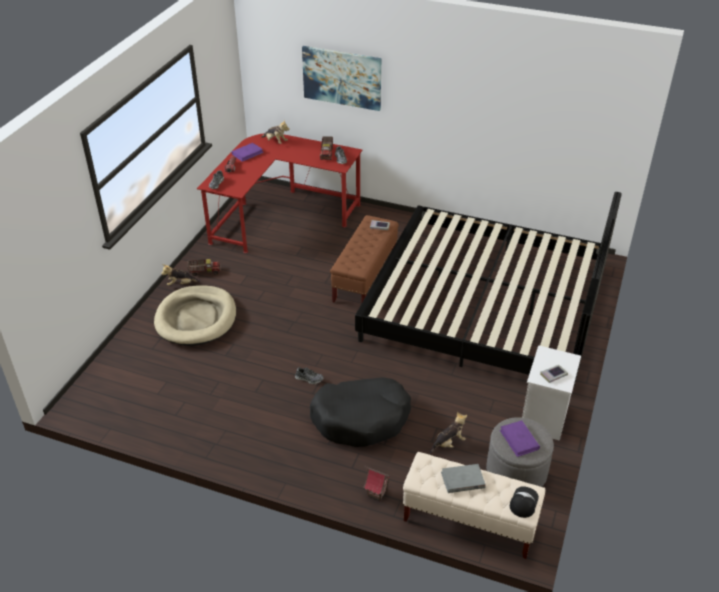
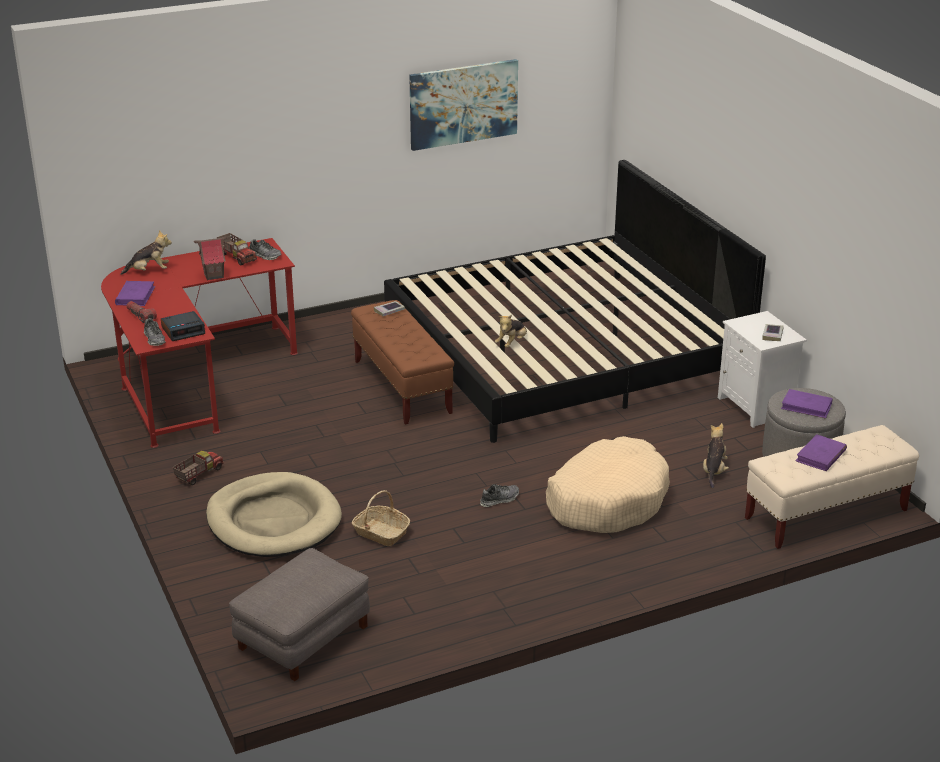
camera: 45 degrees left, 10 degrees down
(116, 391) = (303, 637): none -> grey ottoman
(181, 284) = (190, 501): plush toy -> plush toy (512, 343)
(228, 358) = (380, 533): none -> basket
(235, 186) = (183, 330): none -> alarm clock
(342, 77) = (229, 139): picture -> picture (463, 104)
(361, 418) = (607, 500): black dog bed -> beige dog bed
(376, 493) = (721, 545): toy house -> toy house (214, 275)
(462, 480) = (820, 456): grey book -> purple book
(523, 502) = (887, 441): cap -> none

